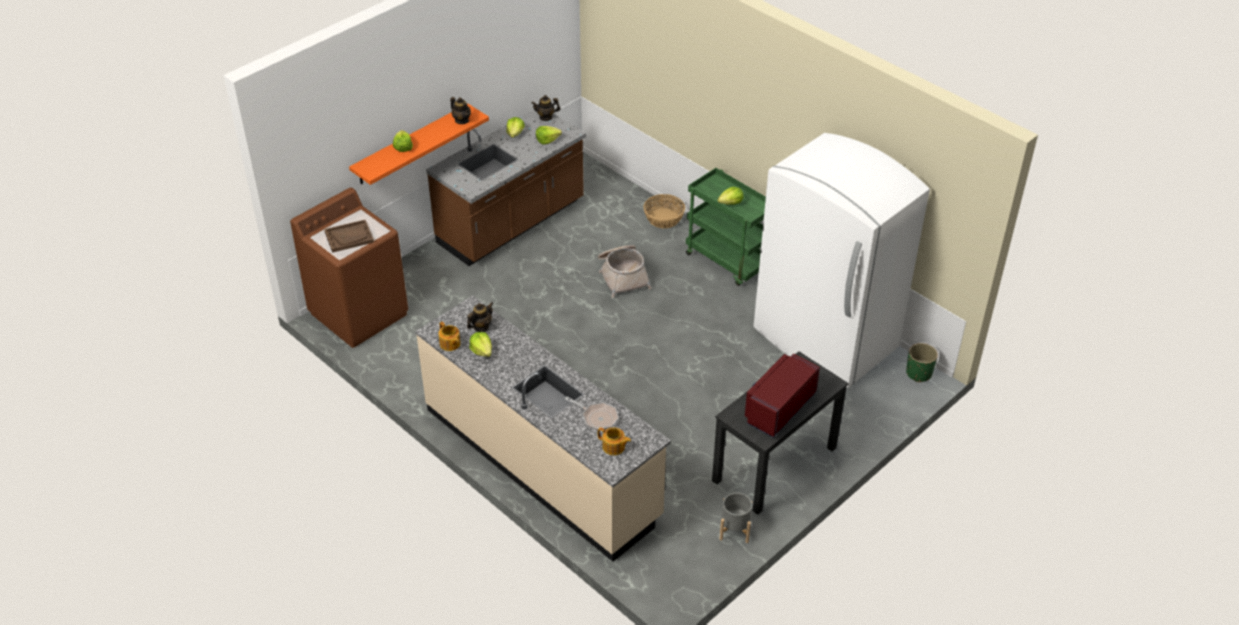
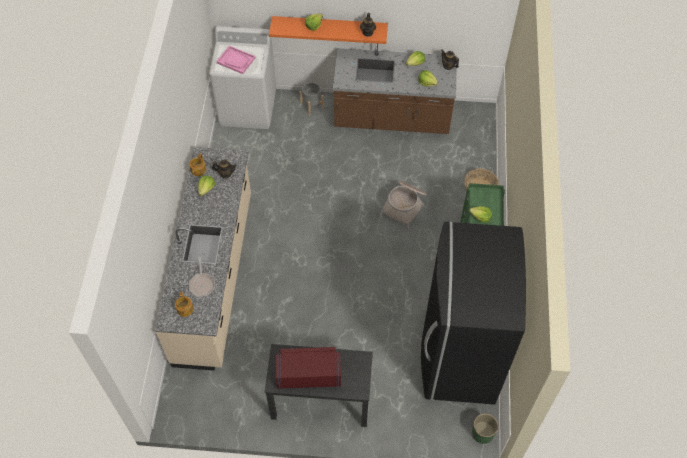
camera: 50 degrees right, 15 degrees up
(349, 237) = (236, 60): brown tray -> pink tray
(359, 313) = (248, 108): brown washing machine -> white washing machine
(735, 530) = (248, 415): grey planter -> grey planter (312, 106)
(824, 340) = (458, 355): white fridge -> black fridge

